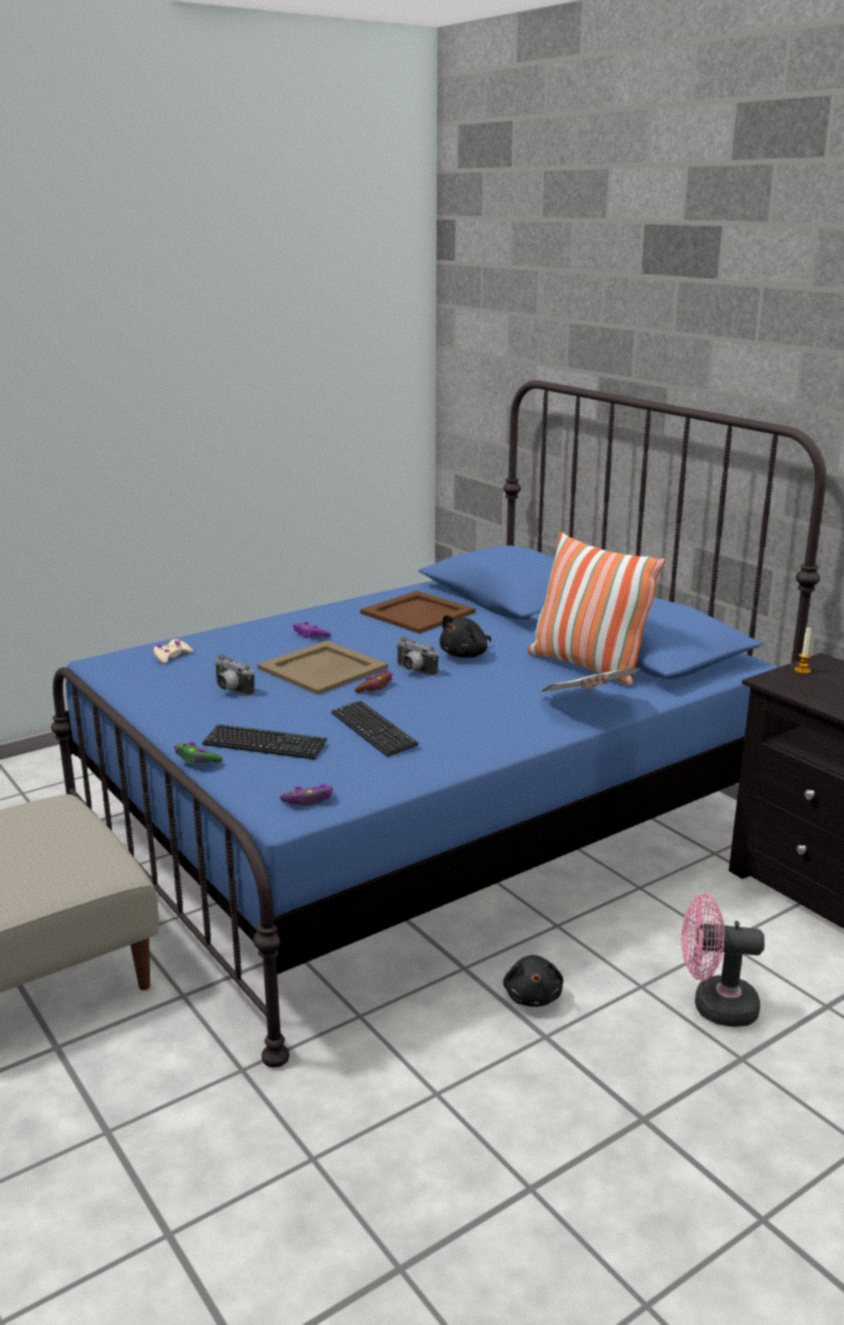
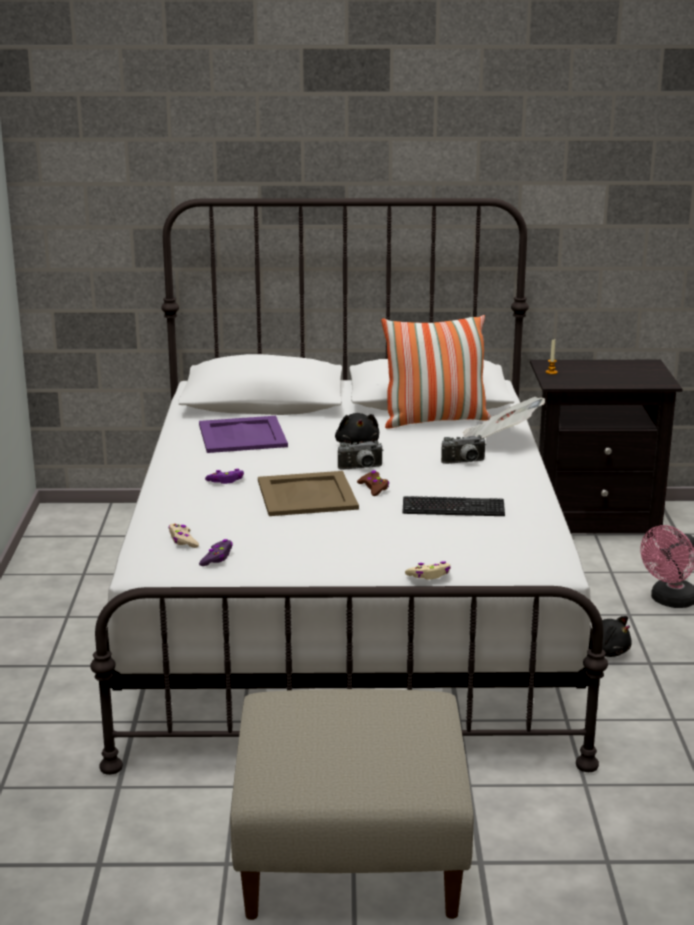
camera: 55 degrees left, 0 degrees up
(197, 759) = (429, 575): green game controller -> beige game controller
(230, 690) = (301, 536): camera -> camera (464, 463)
(265, 744) = (429, 548): keyboard -> none
(308, 801) = (544, 557): purple game controller -> purple game controller (217, 558)
(417, 612) = (241, 435): brown tray -> purple tray
(423, 826) = (347, 614): blue bed -> white bed

